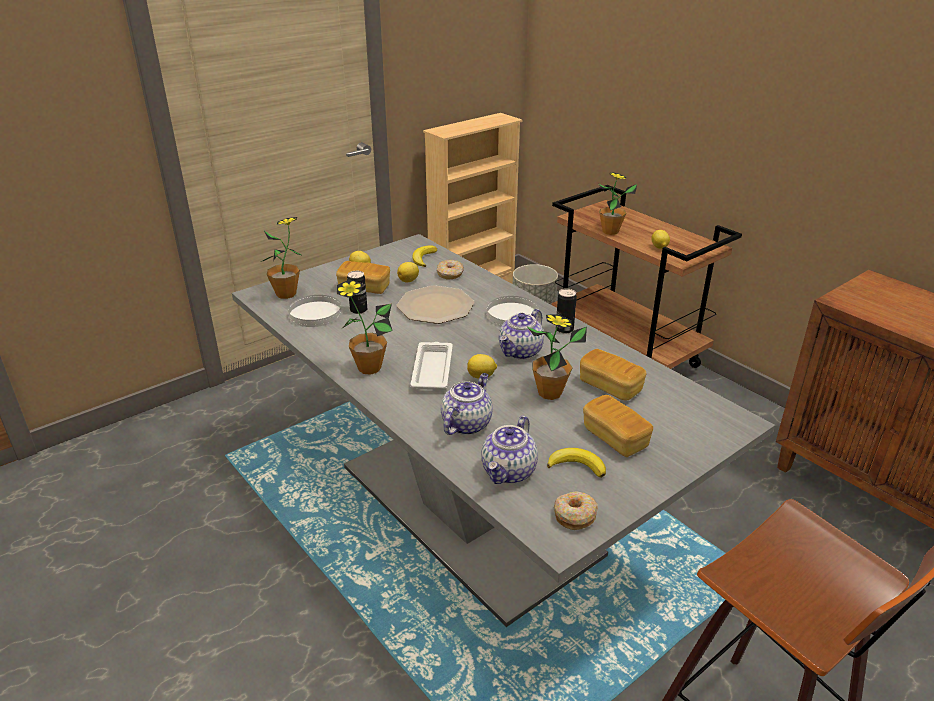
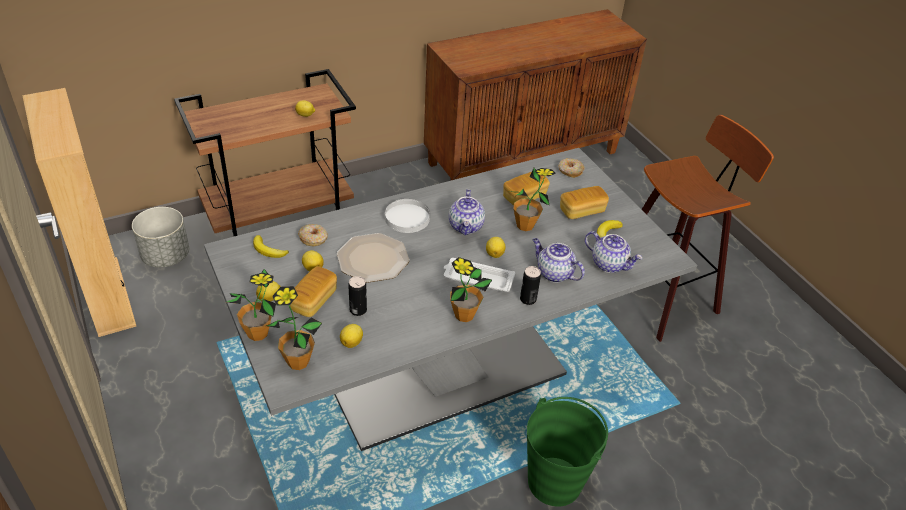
camera: 80 degrees left, 10 degrees up
(314, 314) = (352, 342): white plate -> lemon
(330, 635) = (555, 482): none -> green bucket
(521, 352) = (466, 226): teapot -> teapot turned 45 degrees clockwise
(564, 329) = (440, 197): can -> can (528, 299)
(574, 515) = (652, 246): donut -> donut (570, 171)
(610, 231) = (257, 130): potted plant -> potted plant (258, 333)

